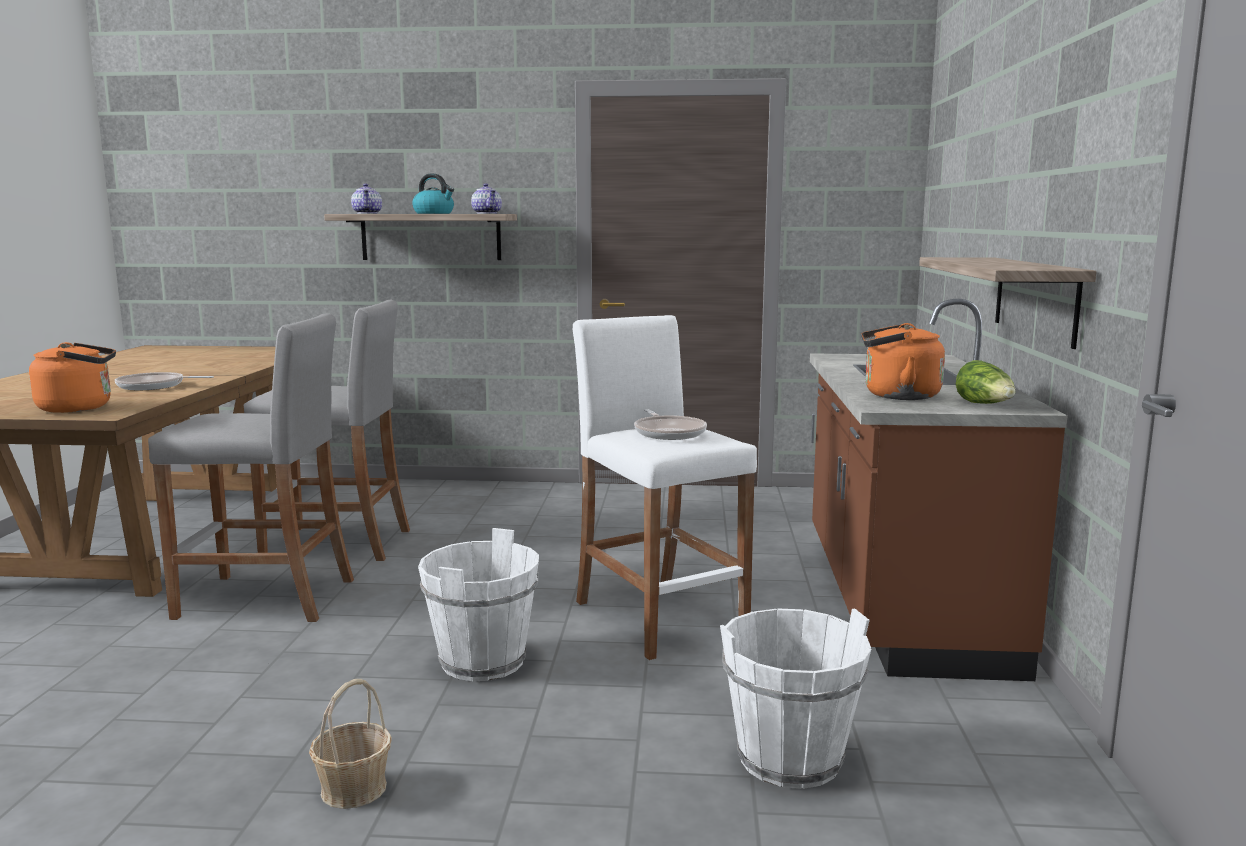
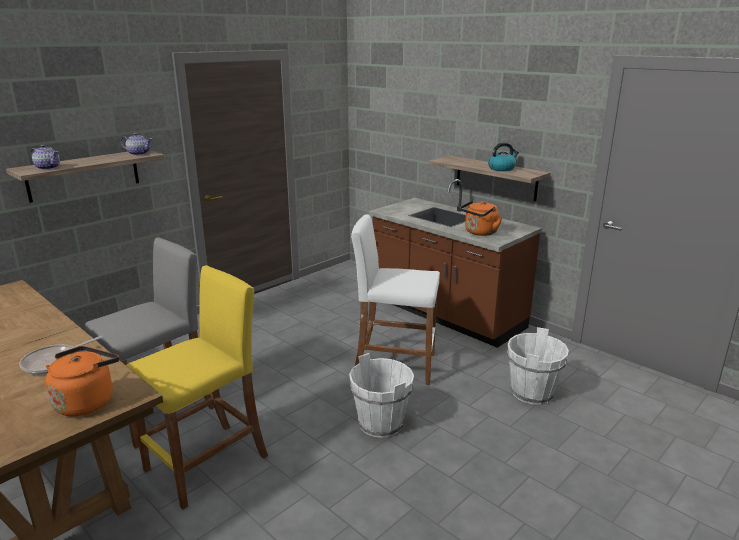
camera: 50 degrees left, 10 degrees up
(267, 599) = (207, 463): grey stool -> yellow stool
(353, 789) = (458, 499): basket -> none
(434, 213) = (99, 159): kettle -> kettle (502, 168)
(668, 432) = (404, 277): frying pan -> none
(986, 405) = (513, 229): lettuce -> none

